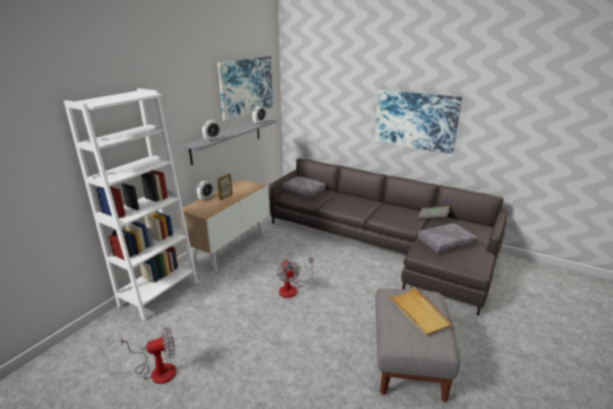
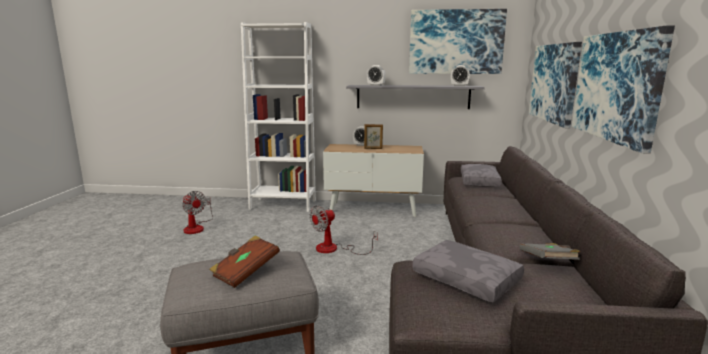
camera: 65 degrees right, 10 degrees down
(334, 113) = (554, 83): none -> picture
(418, 313) = (245, 272): beige tray -> brown book

